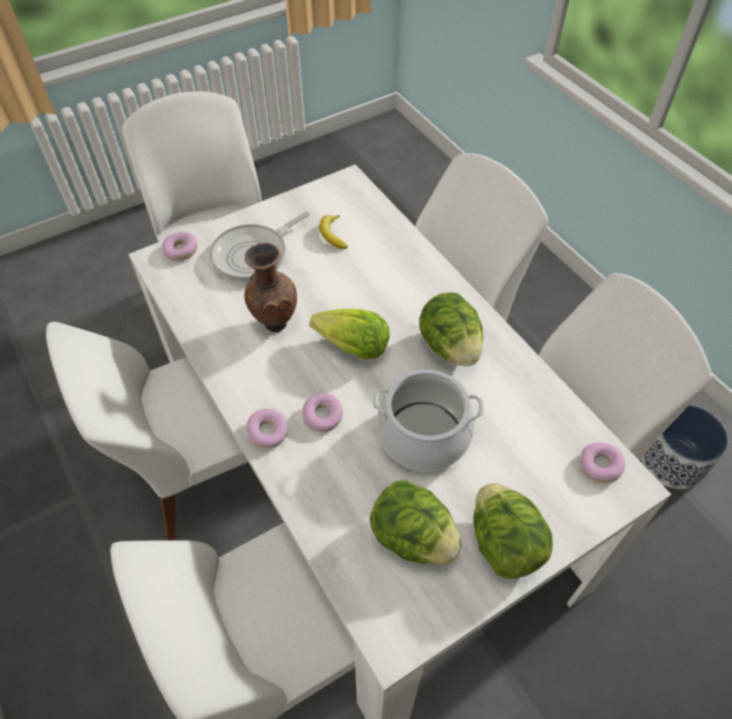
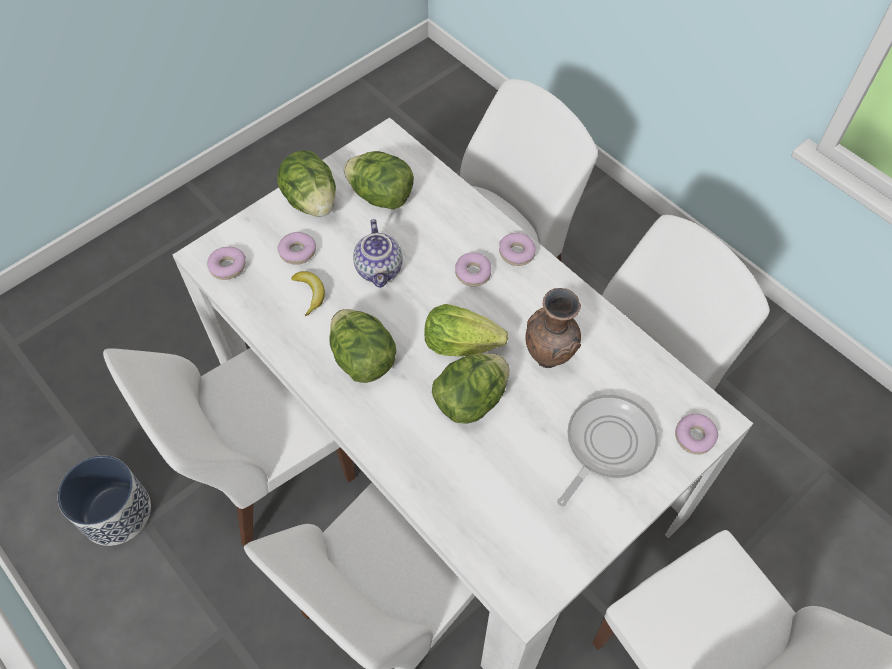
camera: 170 degrees right, 5 degrees up
(332, 235) = (521, 492): banana -> banana (310, 293)
(356, 300) = (470, 400): none -> lettuce
(423, 436) = (380, 269): cooking pot -> teapot
(518, 472) = (298, 252): none -> donut

